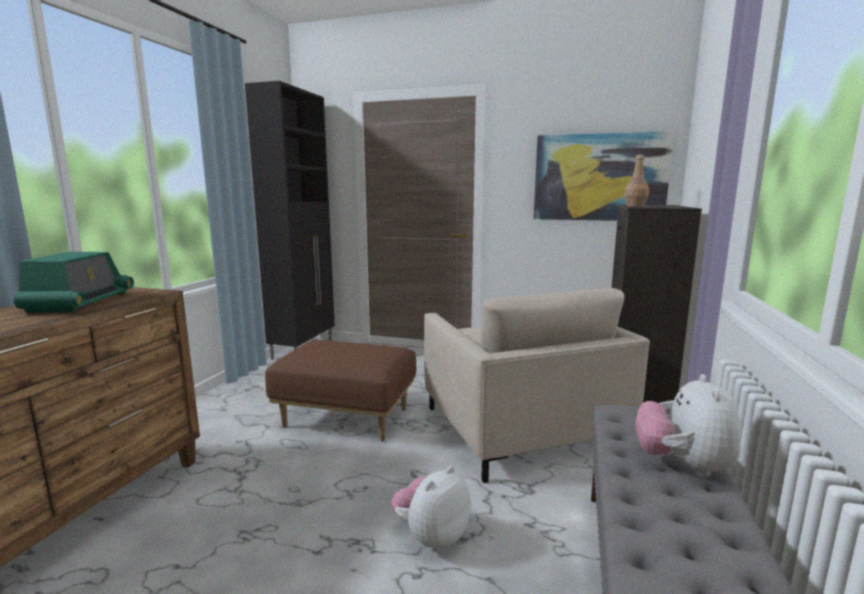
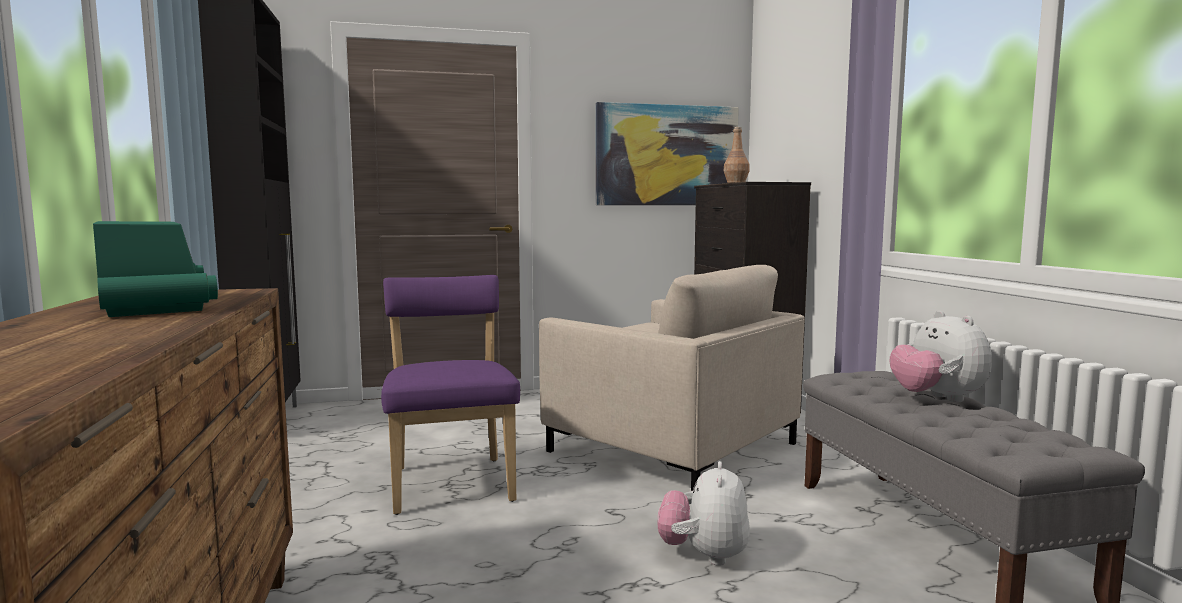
camera: 30 degrees left, 5 degrees down
(347, 417) = (451, 481): brown ottoman -> purple chair

